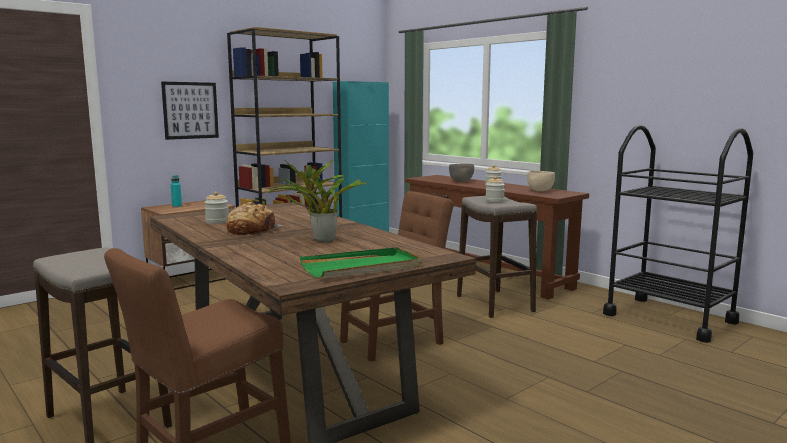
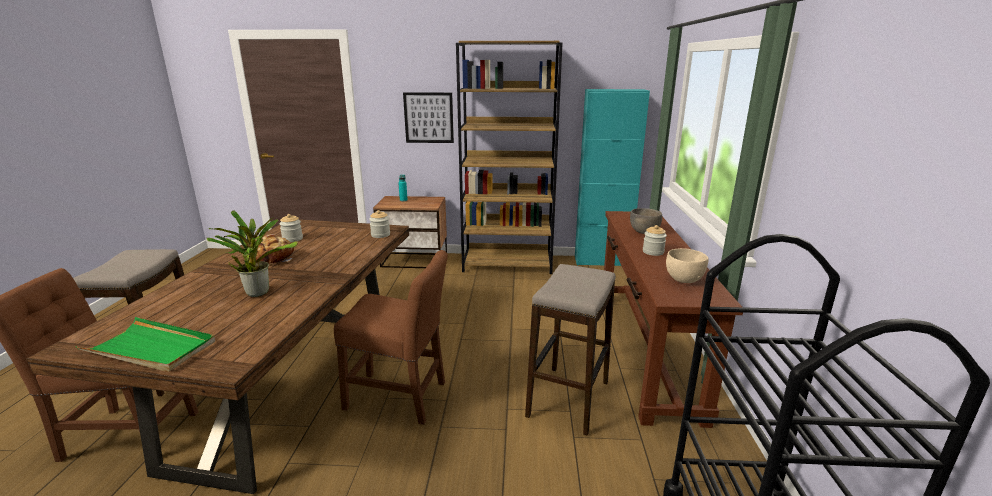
camera: 45 degrees right, 10 degrees up
(494, 201) = (571, 282): jar -> jar (380, 235)

